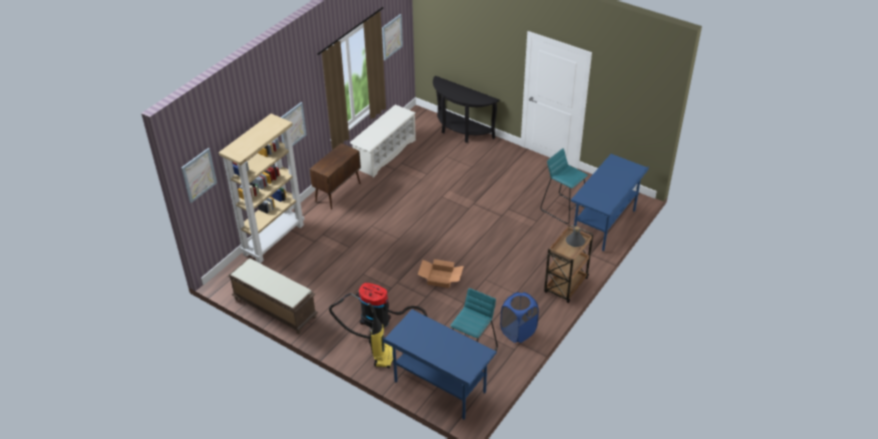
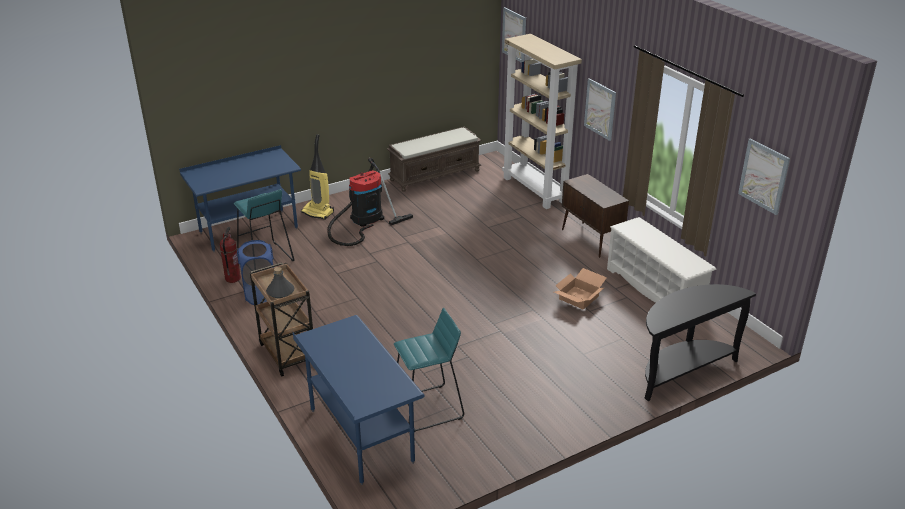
camera: 115 degrees right, 10 degrees down
(441, 278) = (387, 269): cardboard box -> cardboard box (579, 298)
(510, 359) = (233, 278): none -> fire extinguisher

